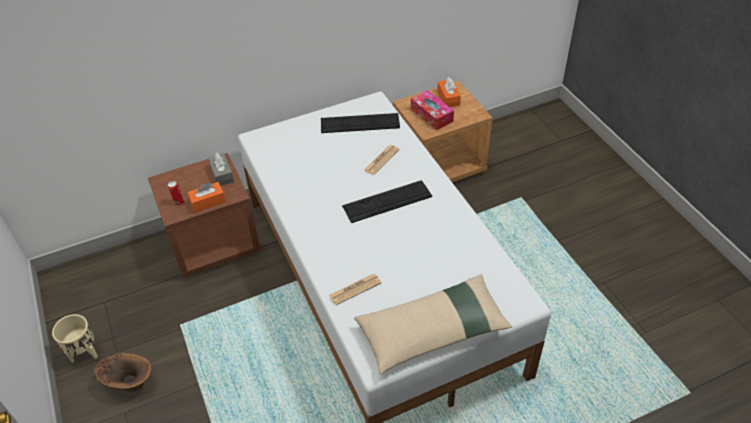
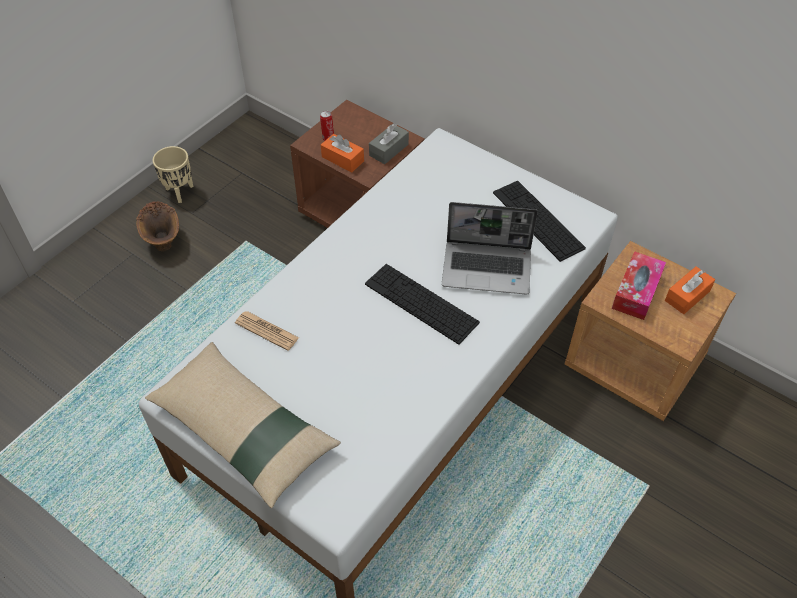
camera: 60 degrees right, 5 degrees up
(381, 160) = (488, 268): newspaper -> laptop

